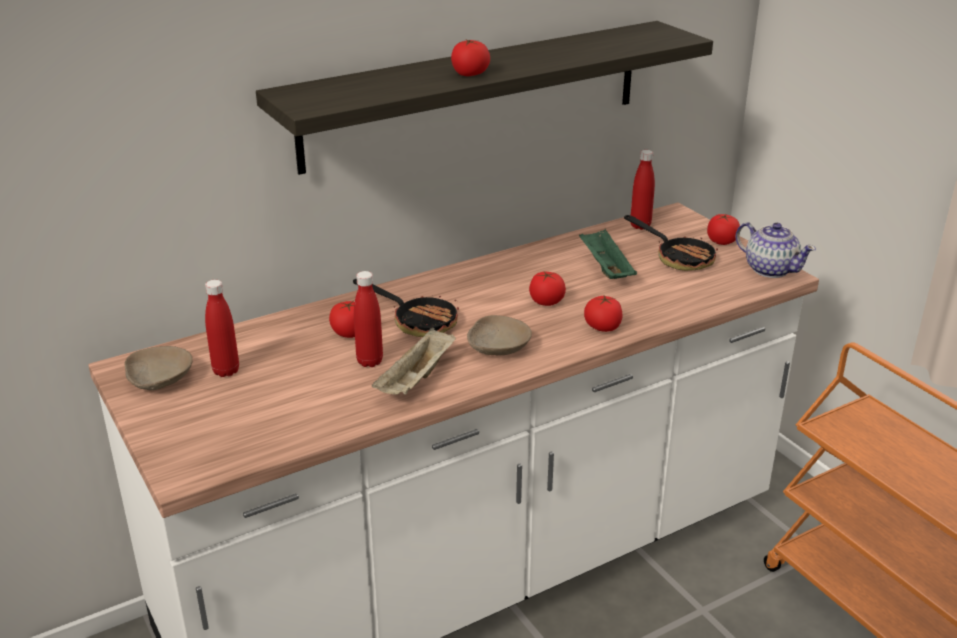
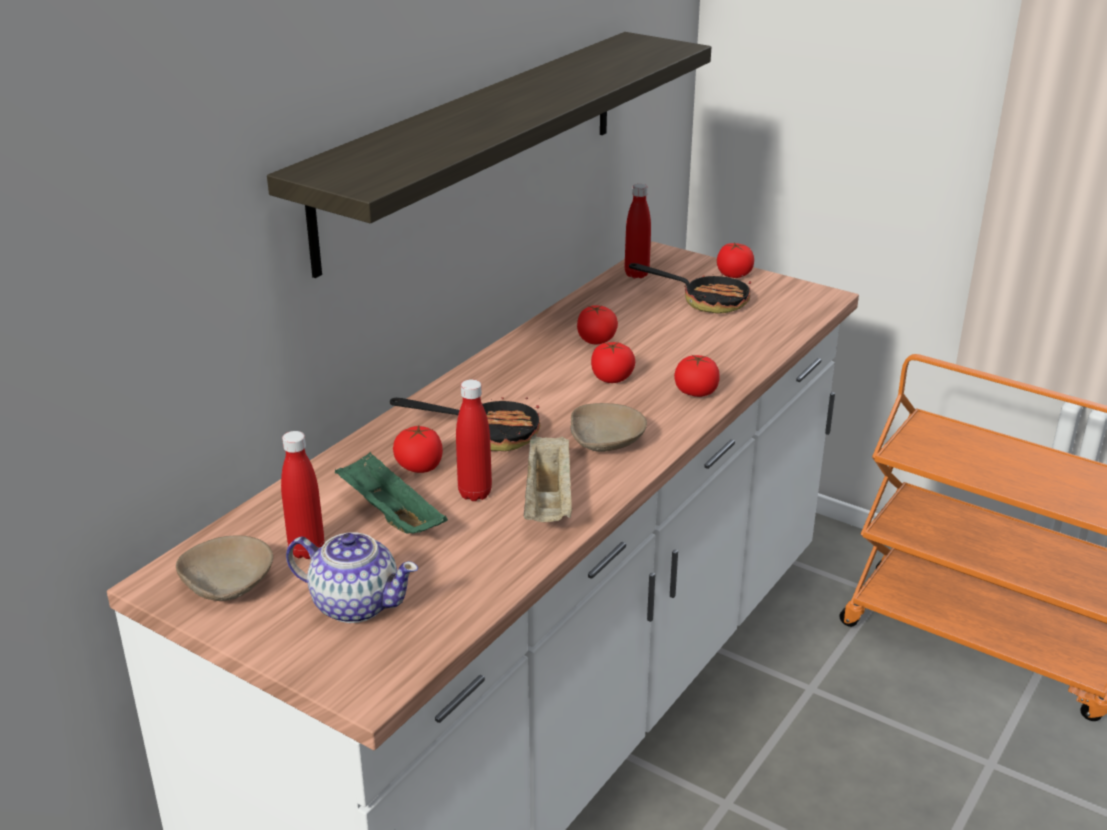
camera: 25 degrees left, 0 degrees up
(470, 74) = (505, 117): tomato -> tomato (596, 340)
(605, 268) = (641, 328): green tray -> green tray (389, 515)
(770, 269) = (805, 294): teapot -> teapot (355, 603)

